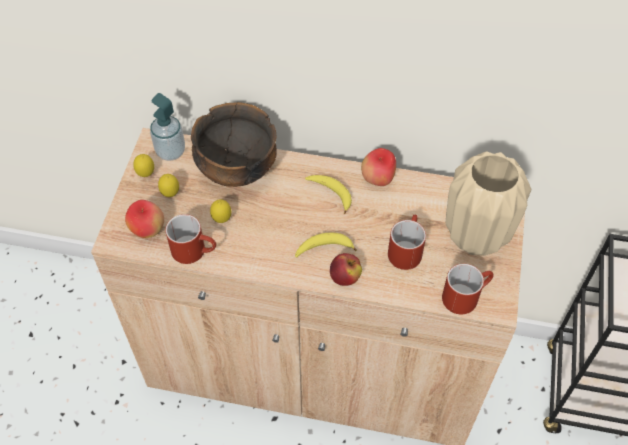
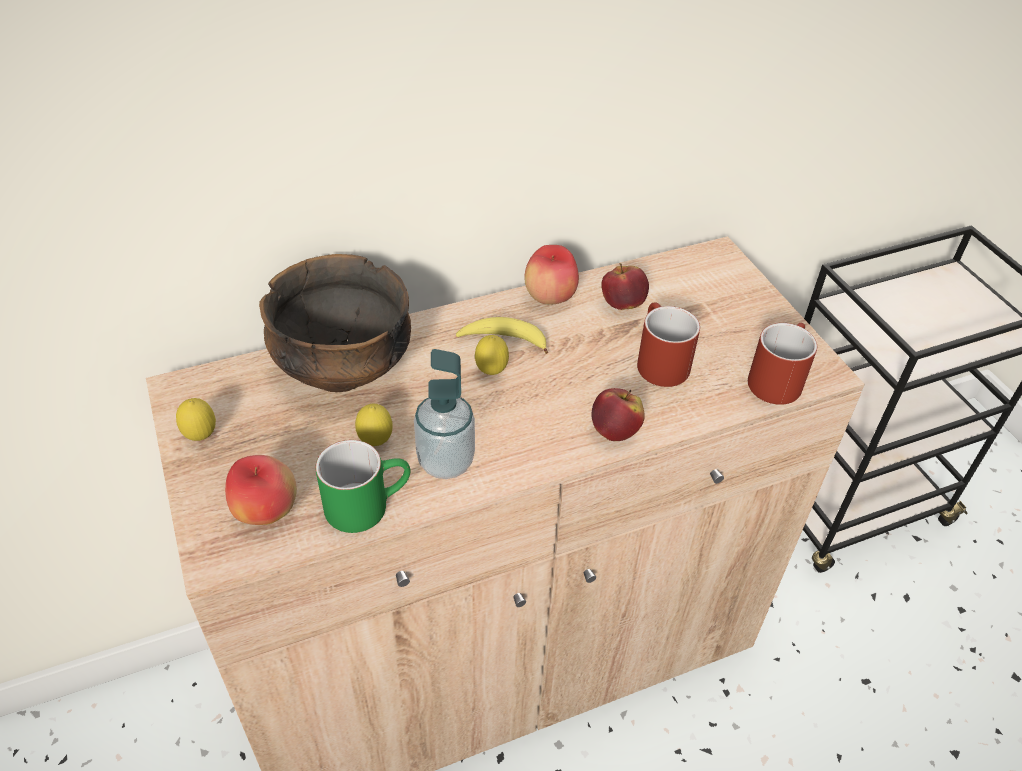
camera: 35 degrees left, 10 degrees down
(170, 151) = (219, 389): soap dispenser -> soap dispenser (446, 462)
(170, 194) = (265, 446): lemon -> lemon (491, 372)
(195, 250) = (367, 503): red mug -> green mug
(324, 248) = (554, 409): banana -> none
(417, 203) = (622, 304): none -> apple
(475, 236) = (723, 308): beige vase -> none

